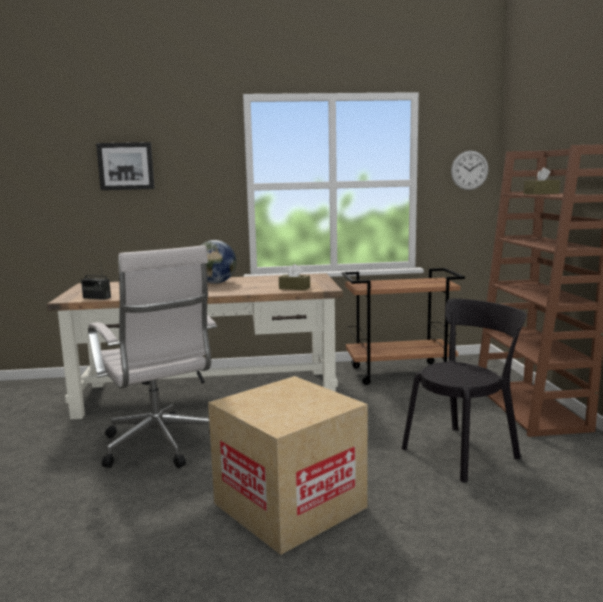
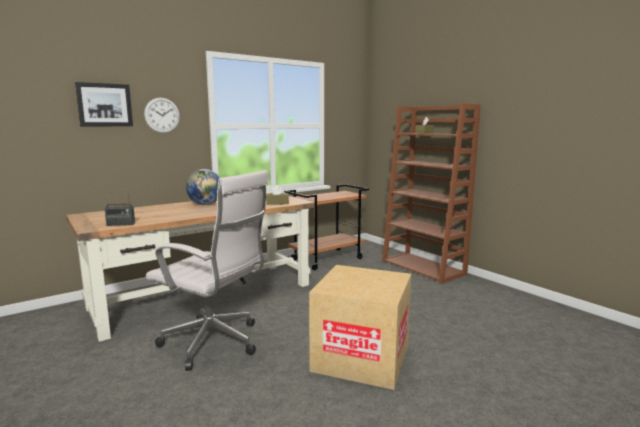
camera: 30 degrees left, 0 degrees up
(463, 452) = (419, 299): black chair -> none
(469, 170) = (352, 118): wall clock -> wall clock (162, 115)

